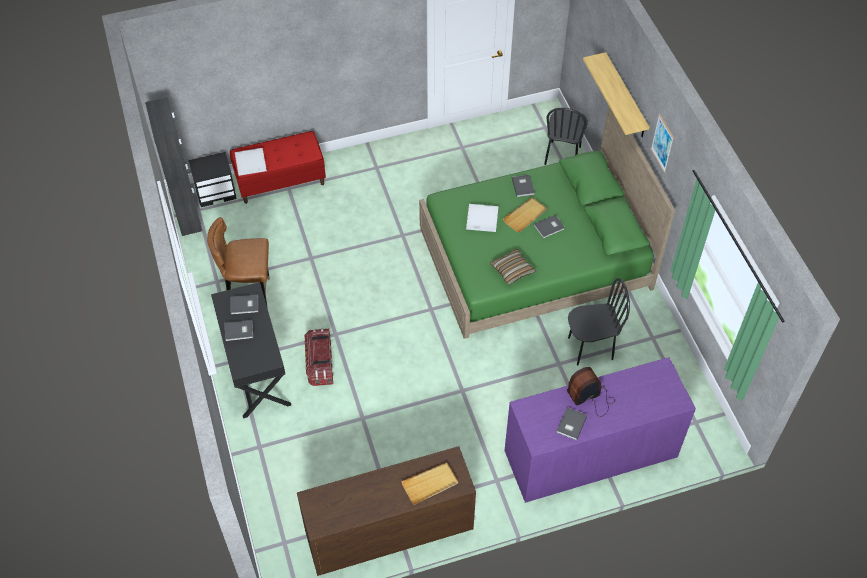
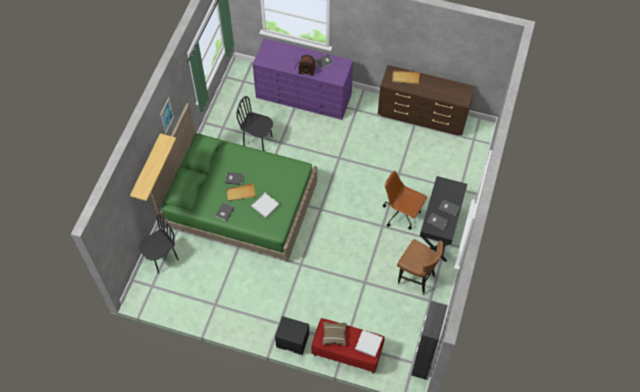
camera: 145 degrees left, 5 degrees up
(216, 191) = (393, 370): black nightstand -> black nightstand (292, 341)
(320, 364) = (401, 214): storage box -> brown office chair
(512, 270) = (275, 167): pillow -> pillow (334, 335)

